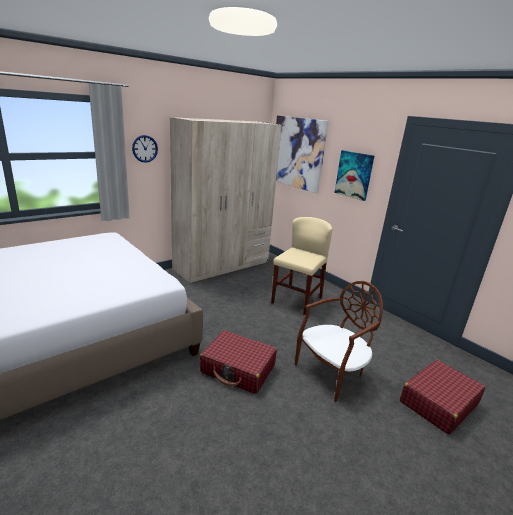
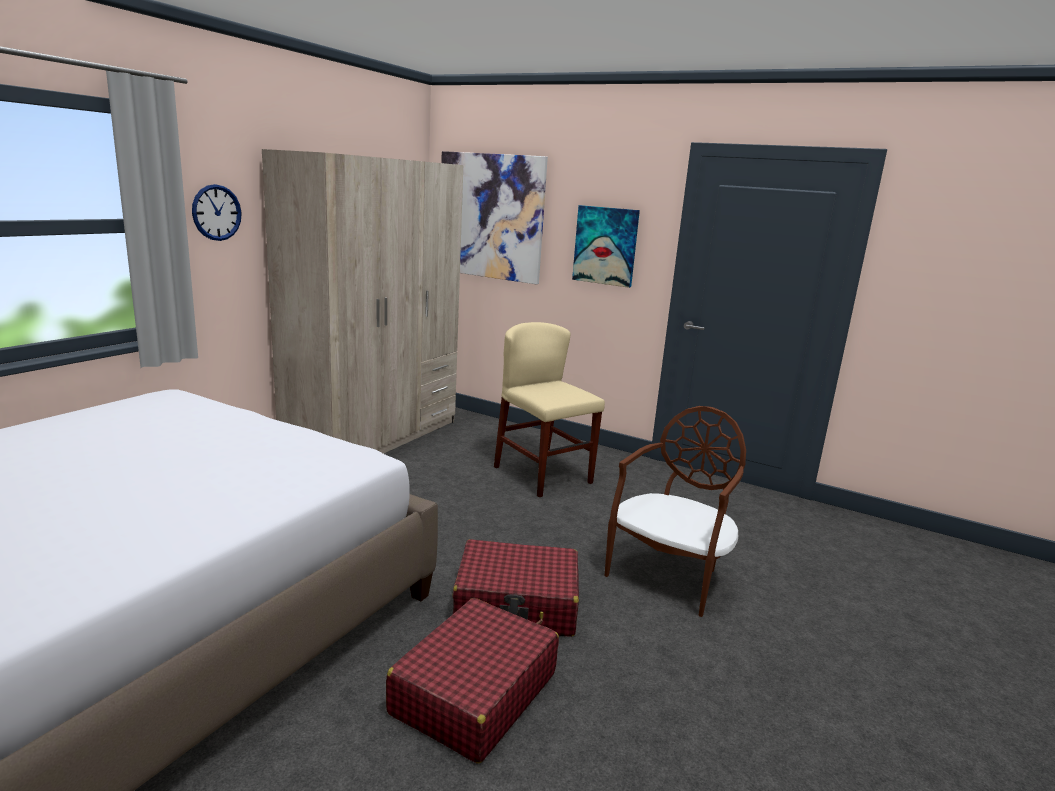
camera: 20 degrees left, 5 degrees down
(297, 300) = (543, 475): beige chair -> beige chair turned 45 degrees counterclockwise
(438, 403) = (836, 582): red suitcase -> red suitcase (473, 693)

